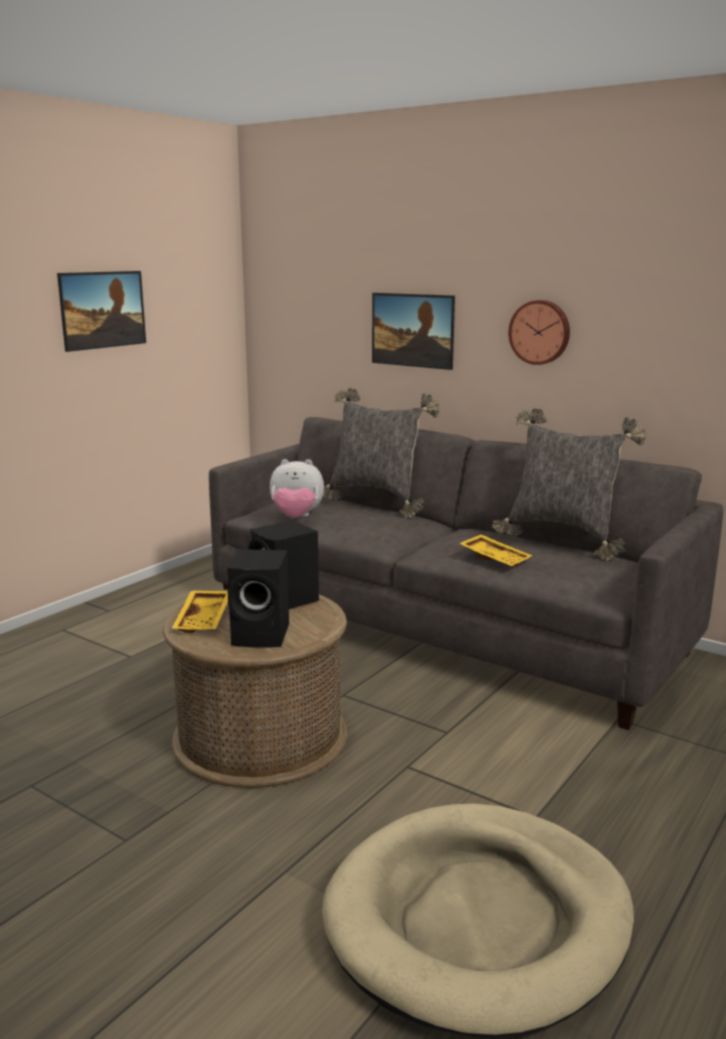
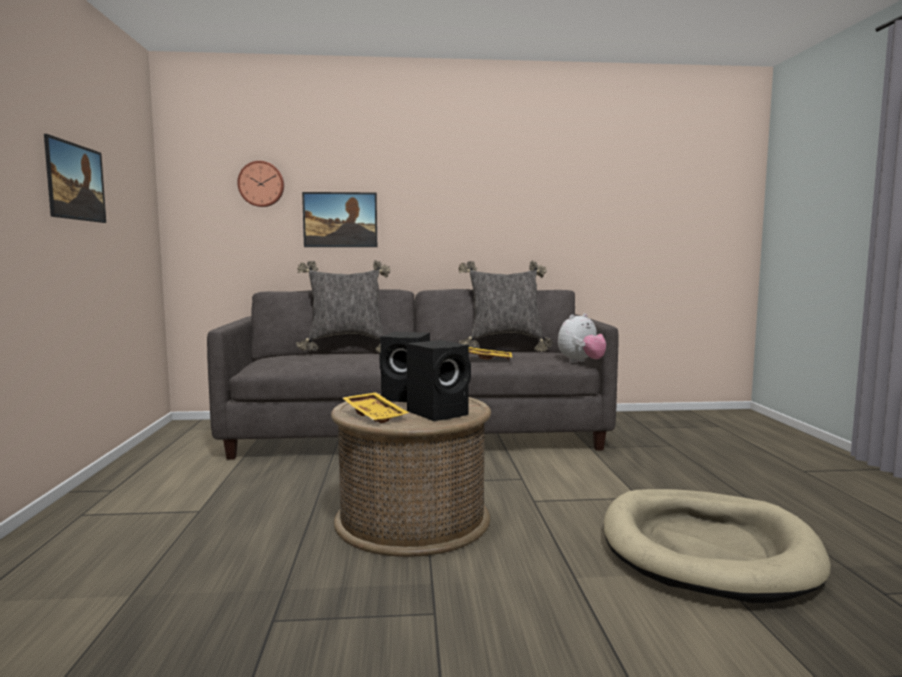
camera: 40 degrees left, 10 degrees down
(296, 517) = (301, 363): plush toy -> plush toy (582, 362)
(540, 332) = (445, 216): wall clock -> wall clock (261, 184)

